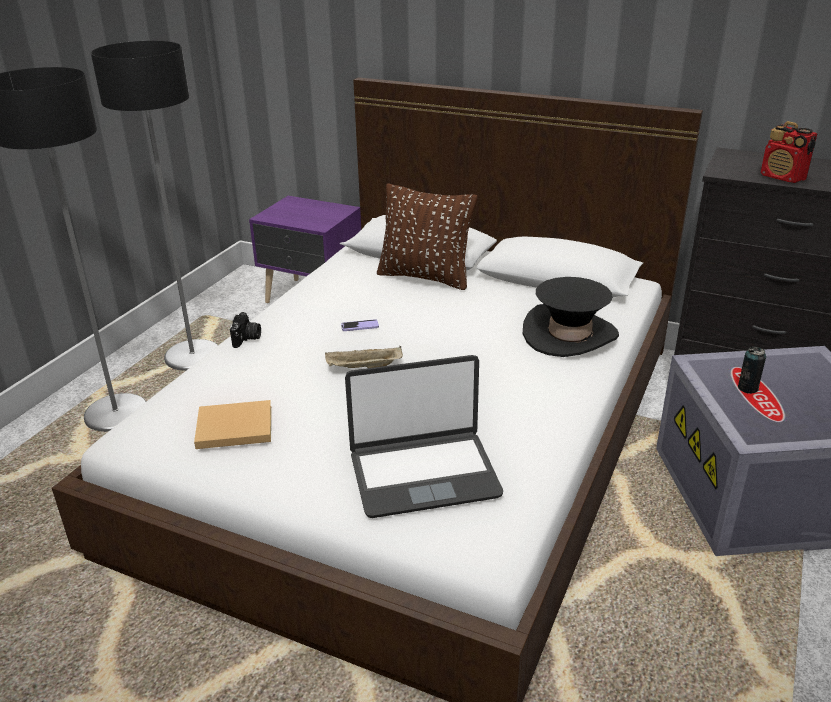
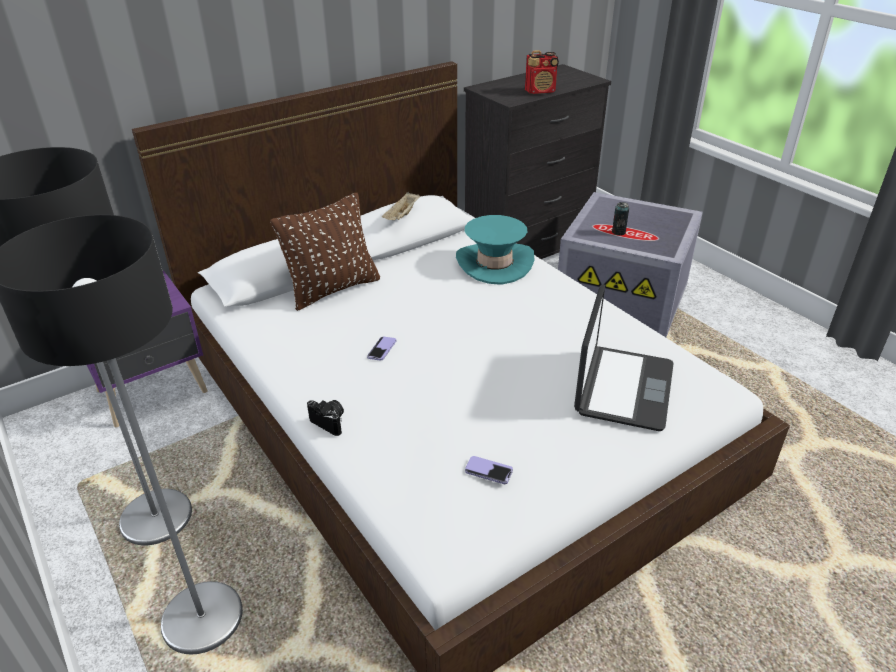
camera: 60 degrees left, 5 degrees up
(232, 427) = (488, 471): beige book -> phone
(363, 368) = (453, 369): beige tray -> beige tray (402, 216)
(569, 335) = (494, 263): black hat -> turquoise hat

